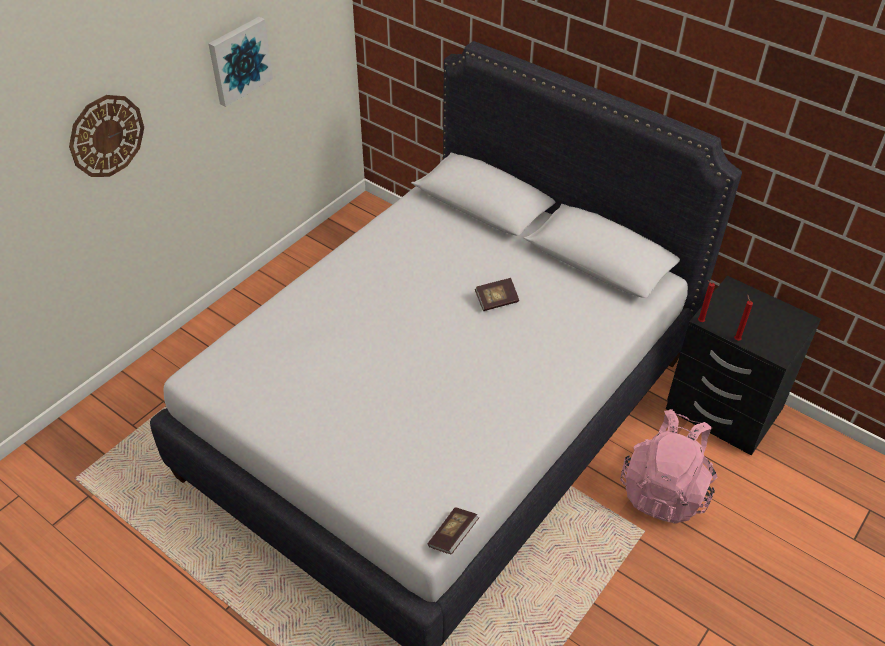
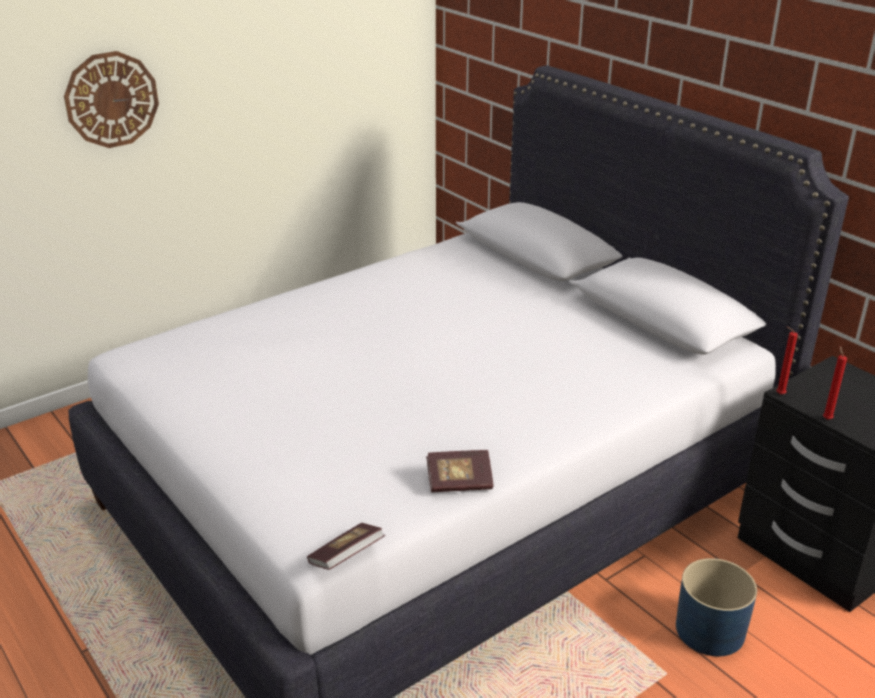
camera: 15 degrees right, 15 degrees down
(239, 60) = (286, 65): picture -> none
(496, 301) = (514, 338): book -> book (459, 482)
(664, 490) = (710, 630): pink backpack -> blue planter

